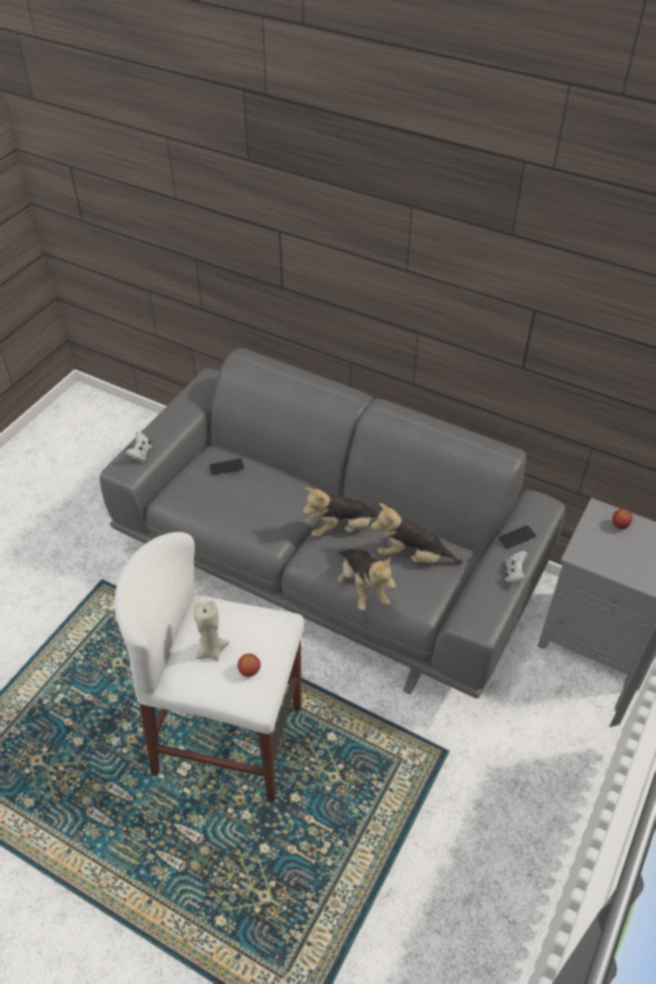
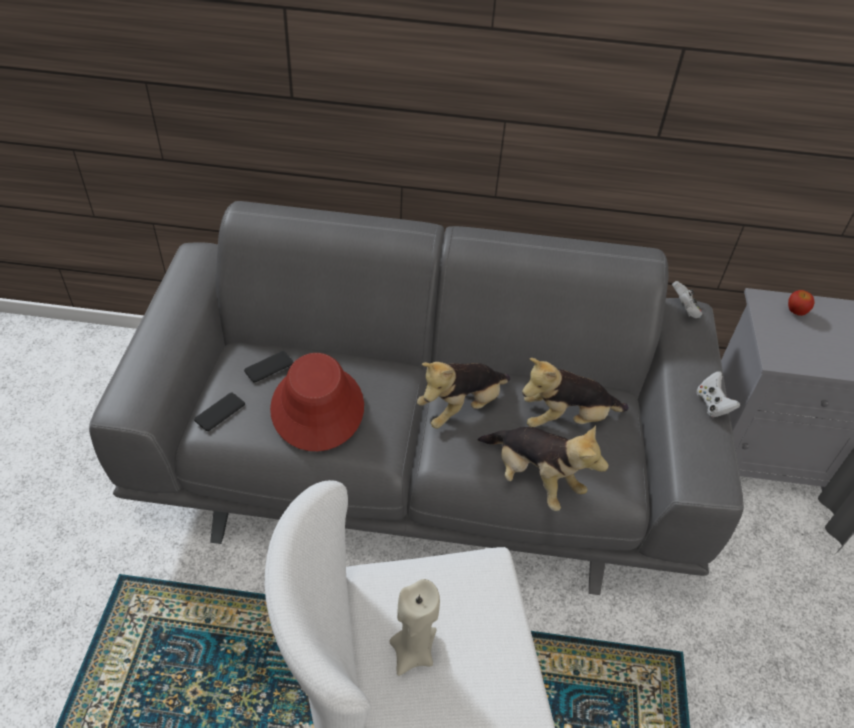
camera: 25 degrees left, 0 degrees up
(141, 453) = (142, 379): white game controller -> white game controller (684, 309)
(243, 501) = (317, 407): none -> red hat
(249, 671) = (487, 664): apple -> none
(517, 537) = (687, 358): phone -> phone (220, 412)

